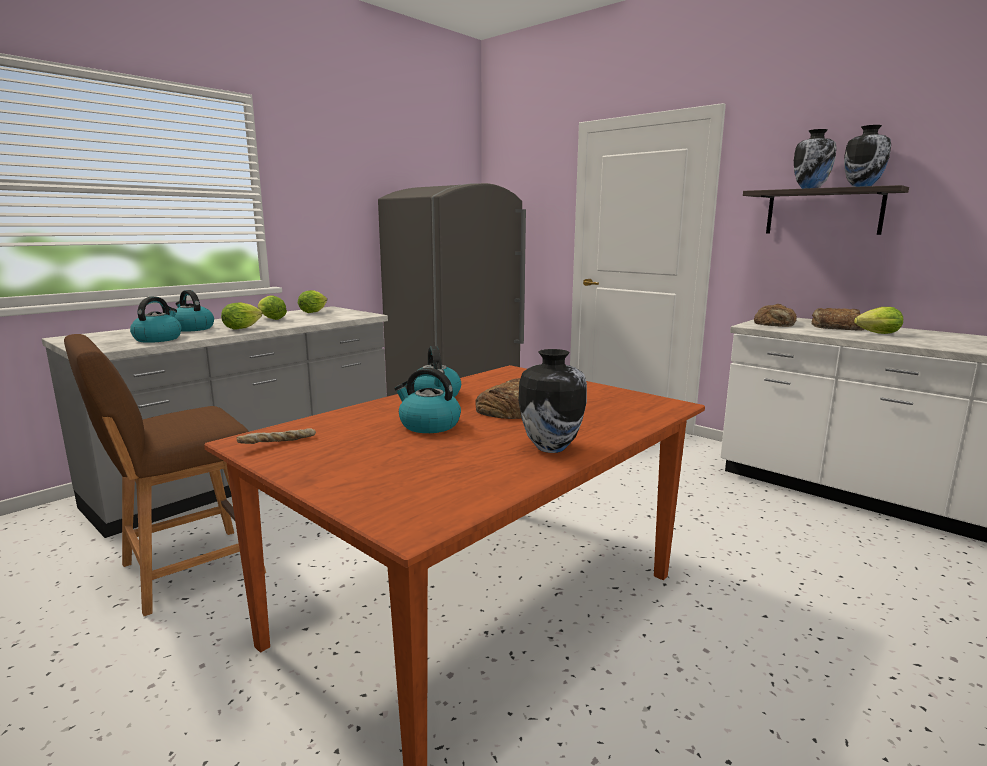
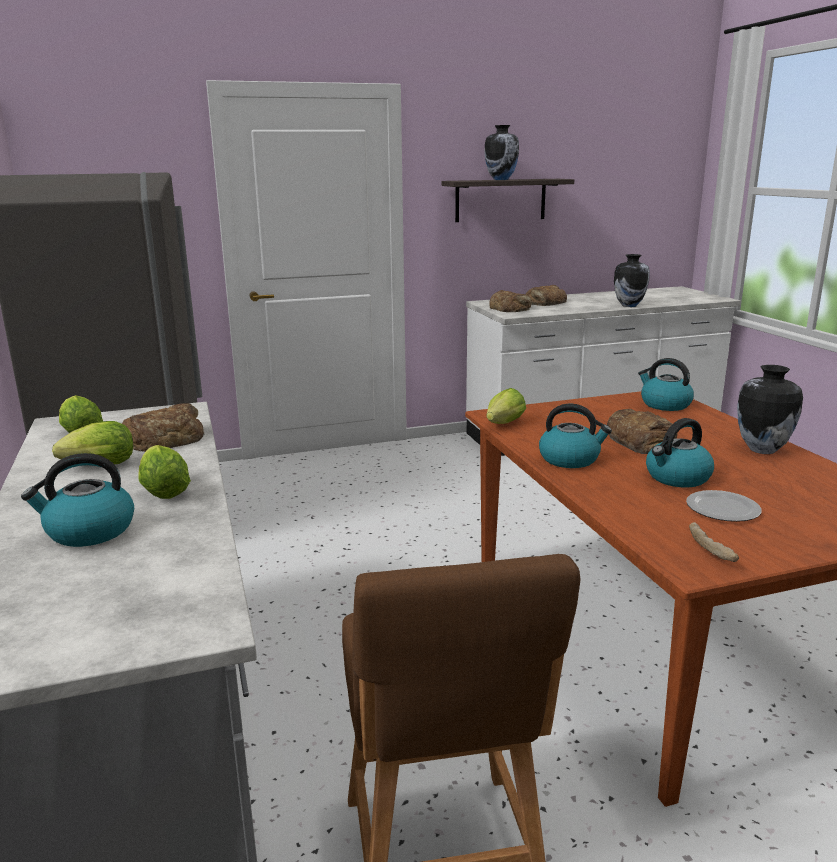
camera: 60 degrees left, 5 degrees up
(158, 339) = (168, 563): kettle -> kettle (664, 404)
(318, 319) = (165, 438): none -> bread
(368, 442) = (721, 508): none -> plate
(862, 187) = (535, 179): vase -> vase (629, 305)
(875, 333) = (582, 303): lettuce -> lettuce (503, 425)

